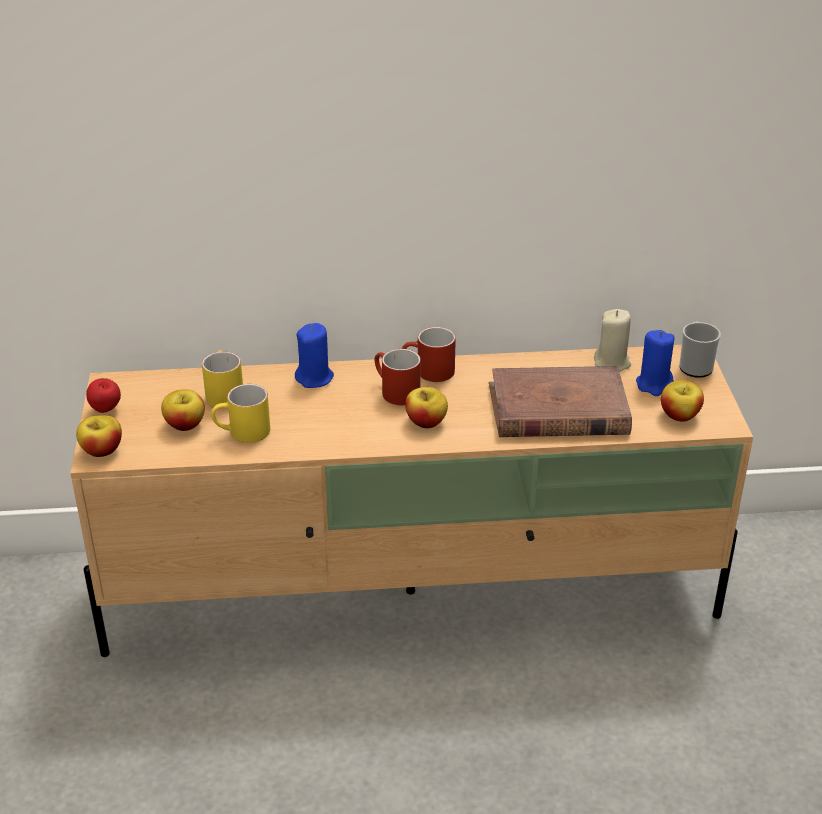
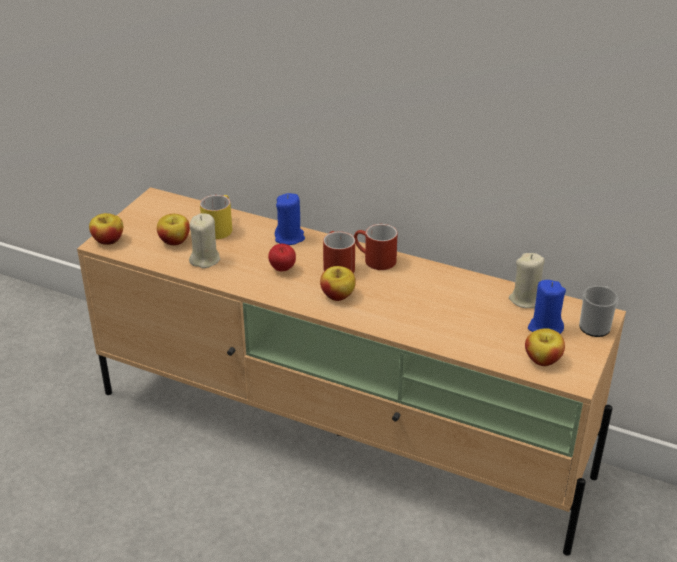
camera: 30 degrees right, 0 degrees up
(106, 410) = (135, 215): apple -> apple (282, 270)
(242, 433) = (205, 259): yellow mug -> beige candle
(557, 410) = (446, 321): brown book -> none

